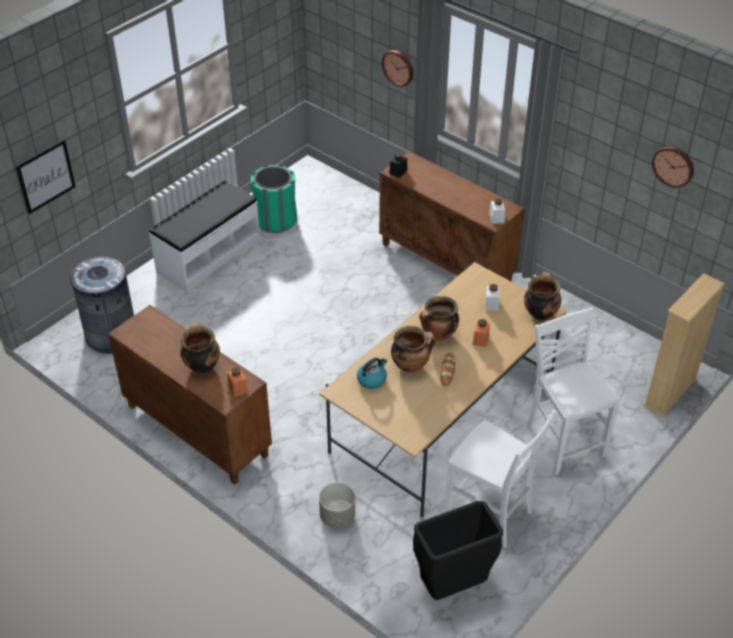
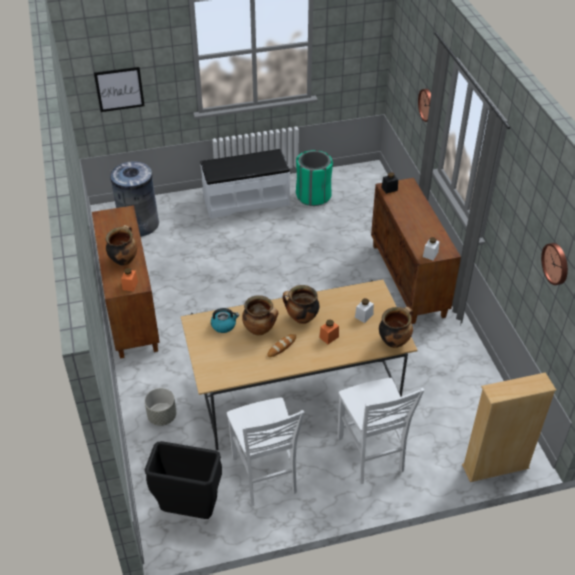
camera: 35 degrees right, 0 degrees up
(563, 440) = (371, 455): white chair -> white chair turned 150 degrees clockwise

